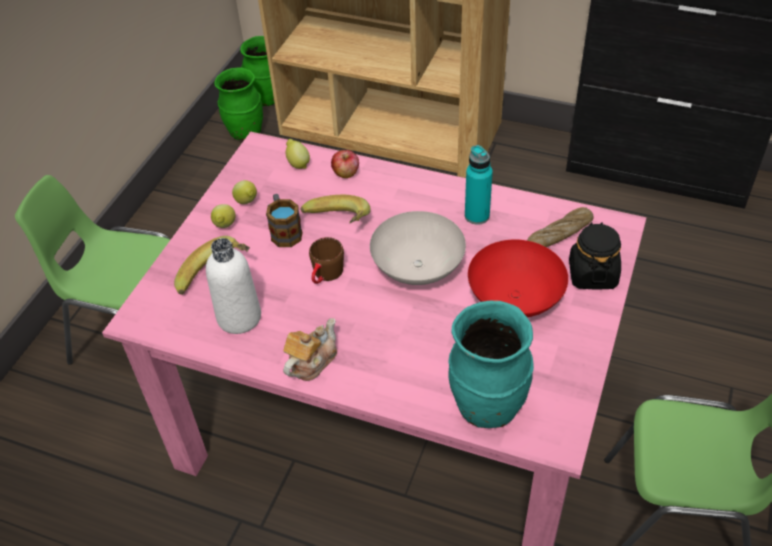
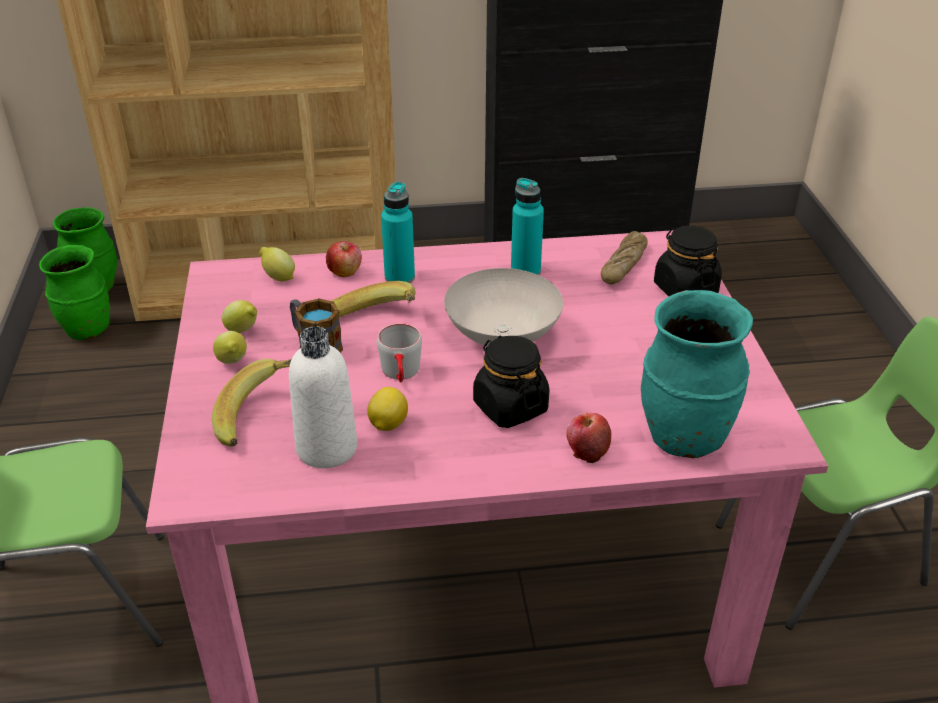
camera: 30 degrees left, 10 degrees down
(289, 313) = (387, 424): none -> lemon
(311, 361) = (454, 463): teapot -> none
(325, 276) = (401, 374): brown mug -> grey mug
(380, 191) = (399, 277): none -> turquoise bottle
(380, 331) = (510, 407): none -> black jar
(408, 388) = (587, 450): none -> apple
(513, 299) = (627, 333): red bowl -> none

